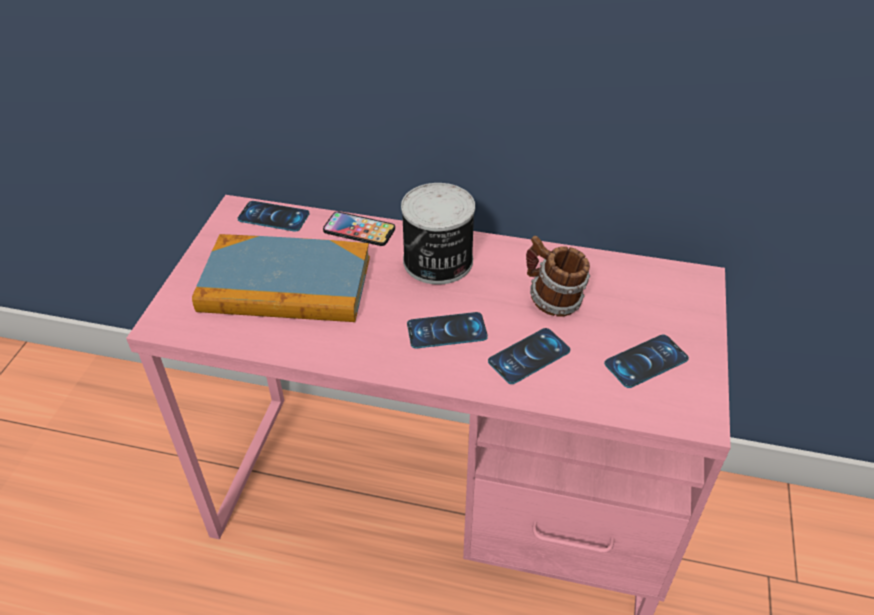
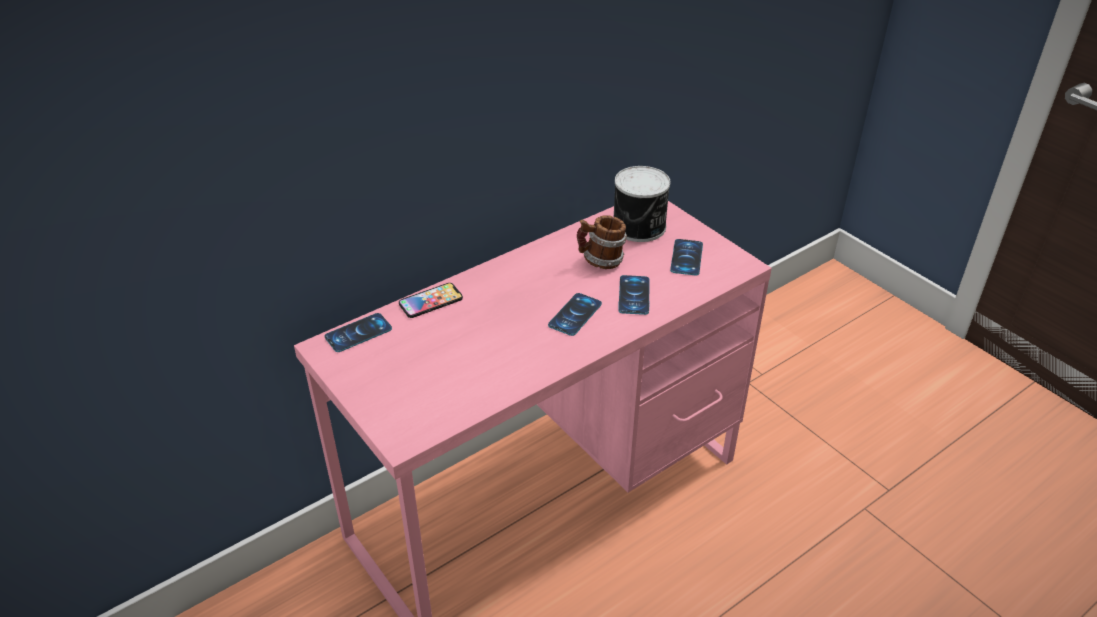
camera: 50 degrees left, 5 degrees down
(285, 285) = (441, 361): book -> none
(438, 262) = (509, 285): can -> can (640, 227)

